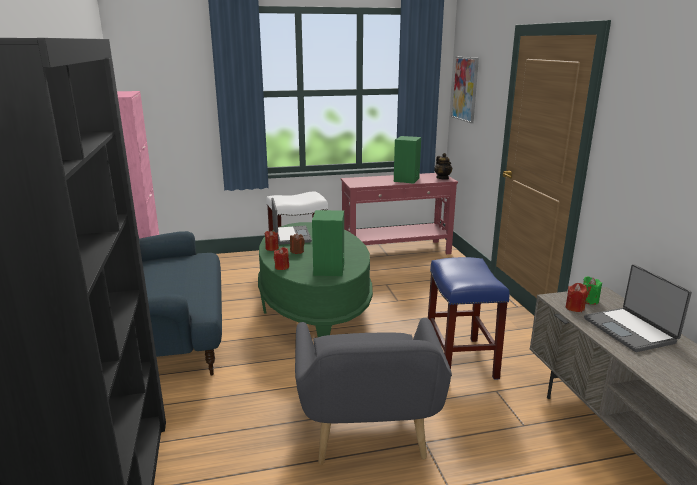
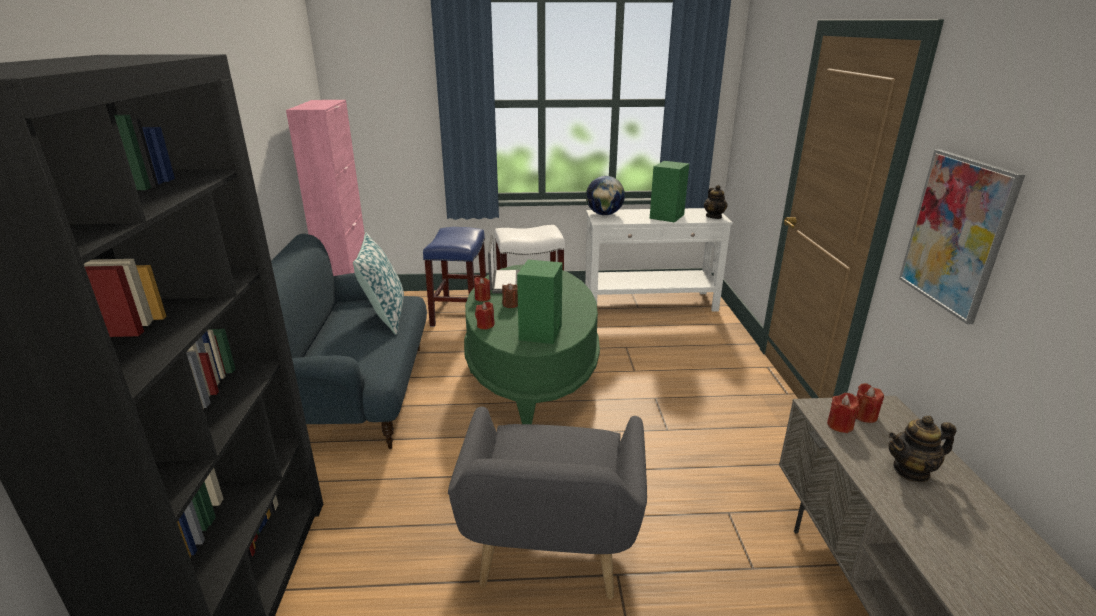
camera: 10 degrees right, 5 degrees up
(190, 268) = (385, 316): none -> pillow
(356, 180) = (604, 214): none -> globe
(396, 251) = (650, 303): red console table -> white console table
(461, 360) = (694, 462): blue stool -> blue stool (460, 313)
(465, 89) = (752, 102): picture -> picture (956, 234)
(589, 300) = (864, 415): green candle -> red candle
(630, 330) = (911, 471): laptop -> teapot

